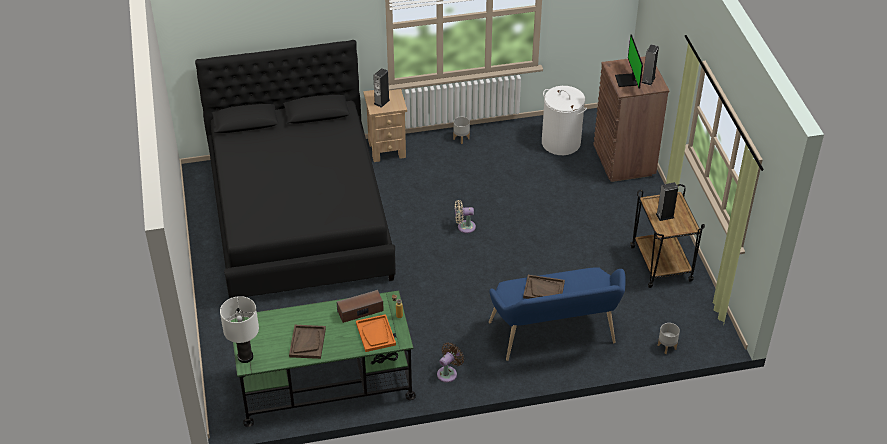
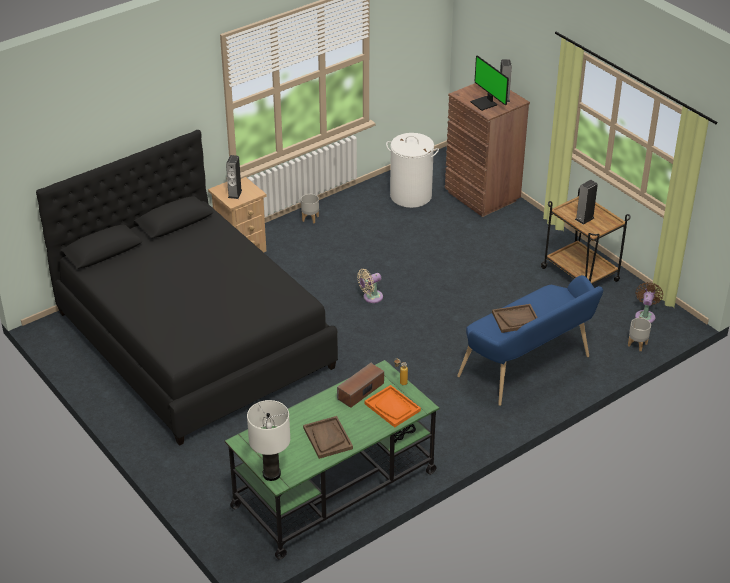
camera: 25 degrees left, 5 degrees down
(448, 373) = (451, 436): brown fan -> brown fan (645, 315)

